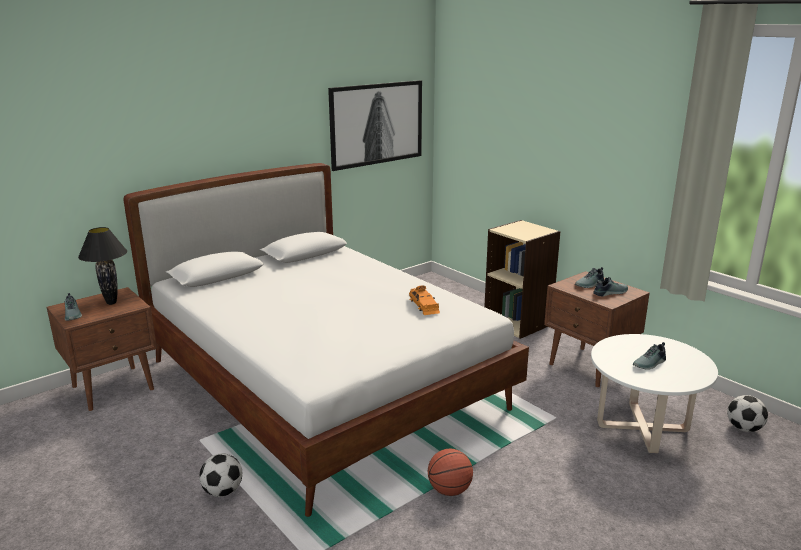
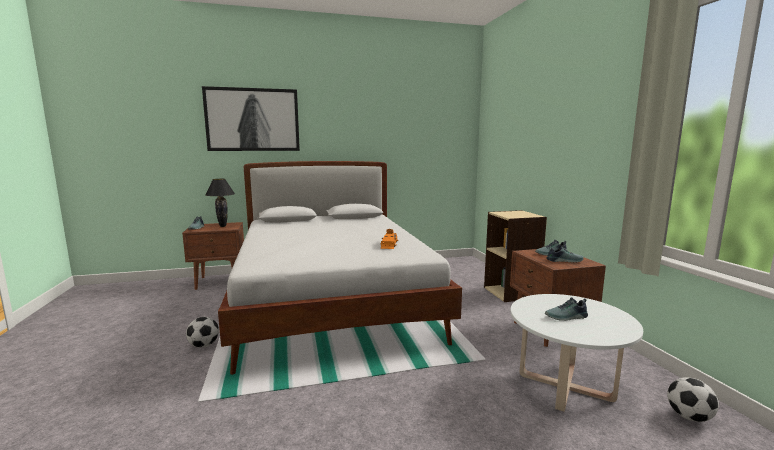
camera: 25 degrees right, 10 degrees down
(377, 124) = (429, 141): picture -> picture (253, 119)
(449, 490) = (345, 387): basketball -> none

